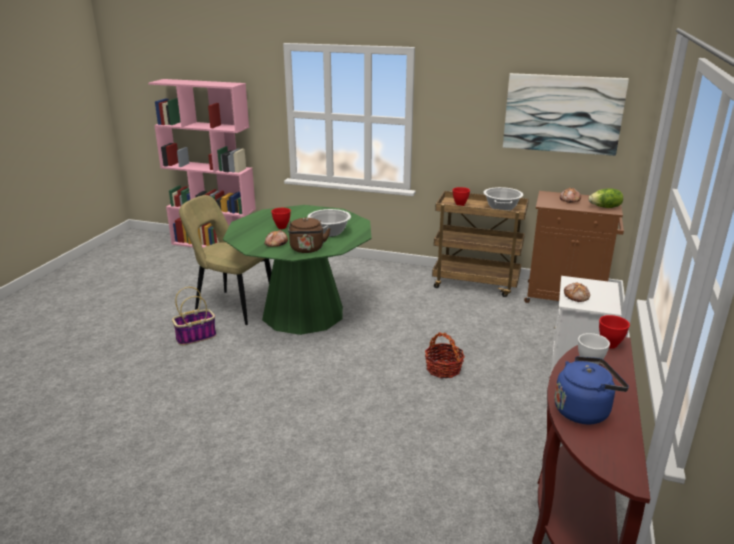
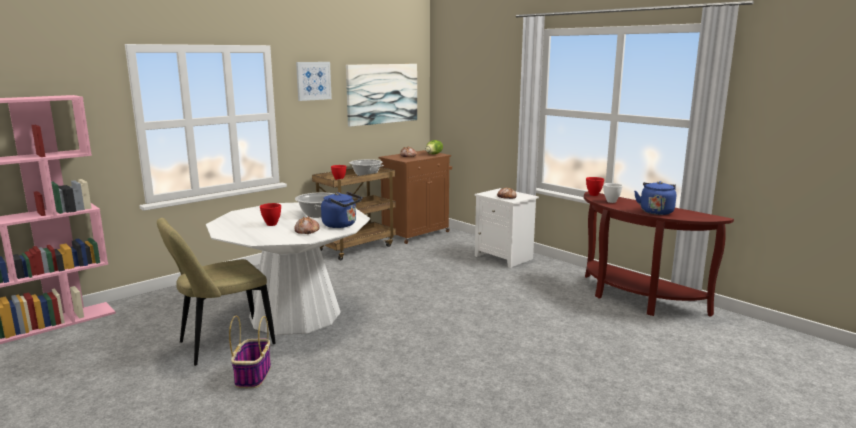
camera: 60 degrees left, 10 degrees down
(303, 313) = (295, 315): green dining table -> white dining table
(307, 249) = (341, 225): brown kettle -> blue kettle
(443, 369) = (455, 288): basket -> none
(463, 89) = (313, 81): none -> picture

